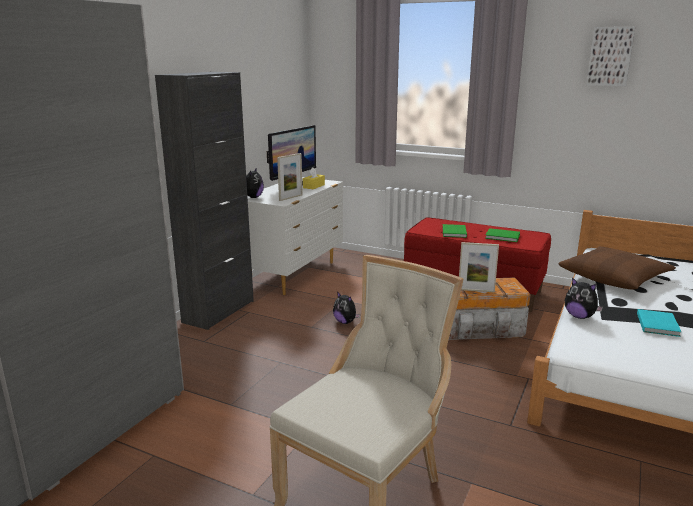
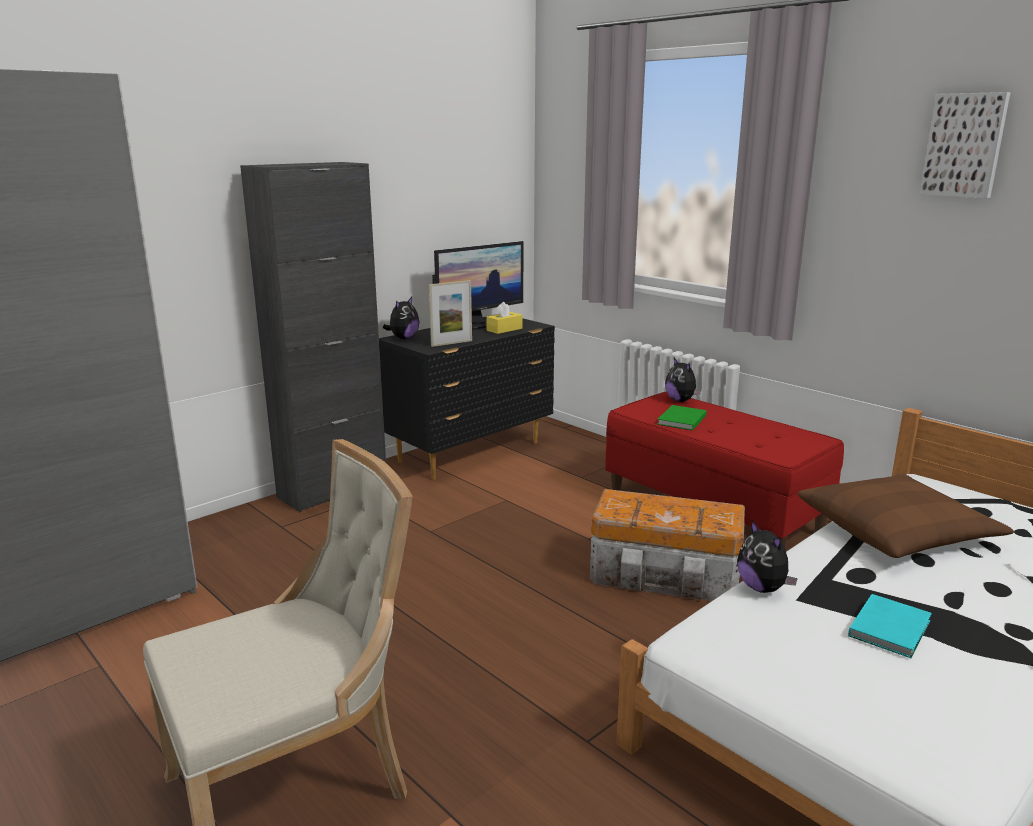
camera: 20 degrees right, 0 degrees up
(295, 274) = (472, 452): white dresser -> black dresser
(345, 322) = (481, 532): plush toy -> plush toy (681, 401)
(476, 290) = (656, 516): picture frame -> none
(503, 237) = (754, 437): green book -> none

